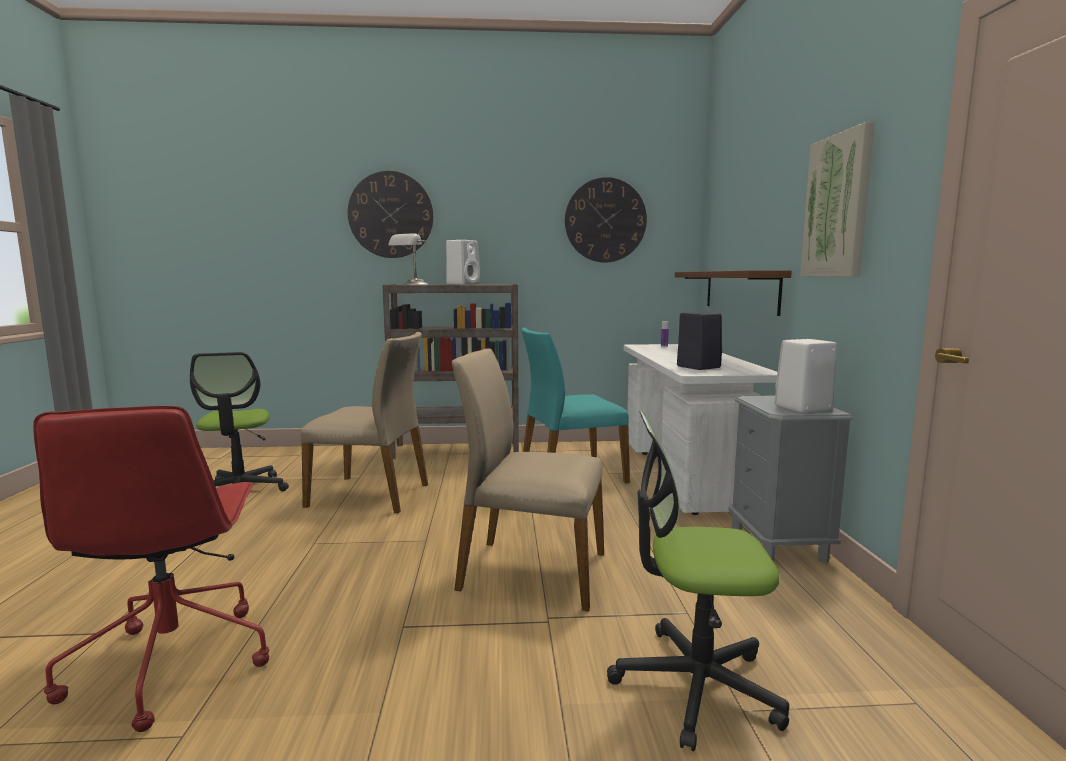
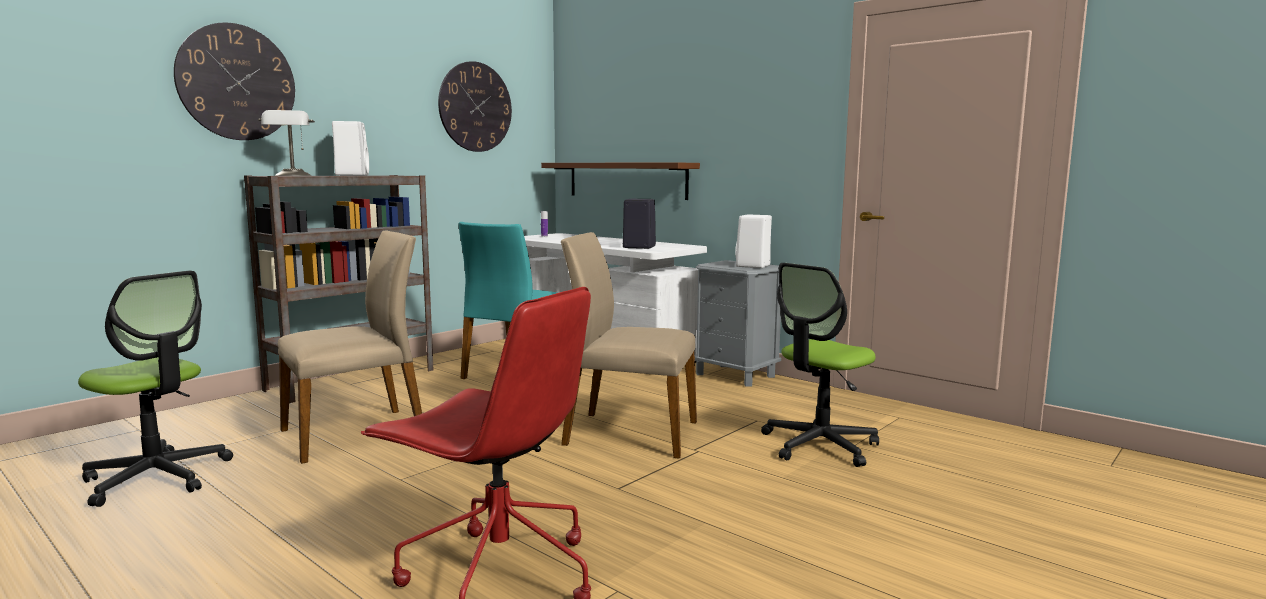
camera: 45 degrees left, 0 degrees up
(531, 571) = (629, 433): beige chair -> beige chair turned 45 degrees clockwise
(837, 206) = (750, 116): picture -> none

